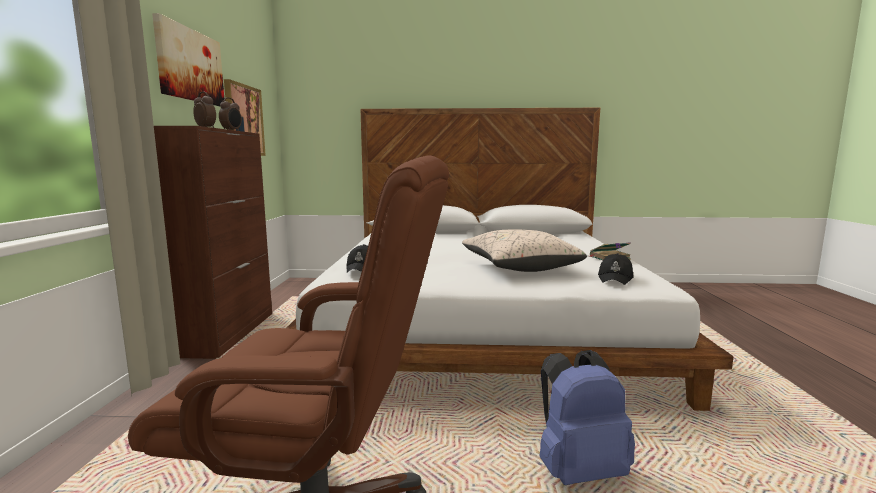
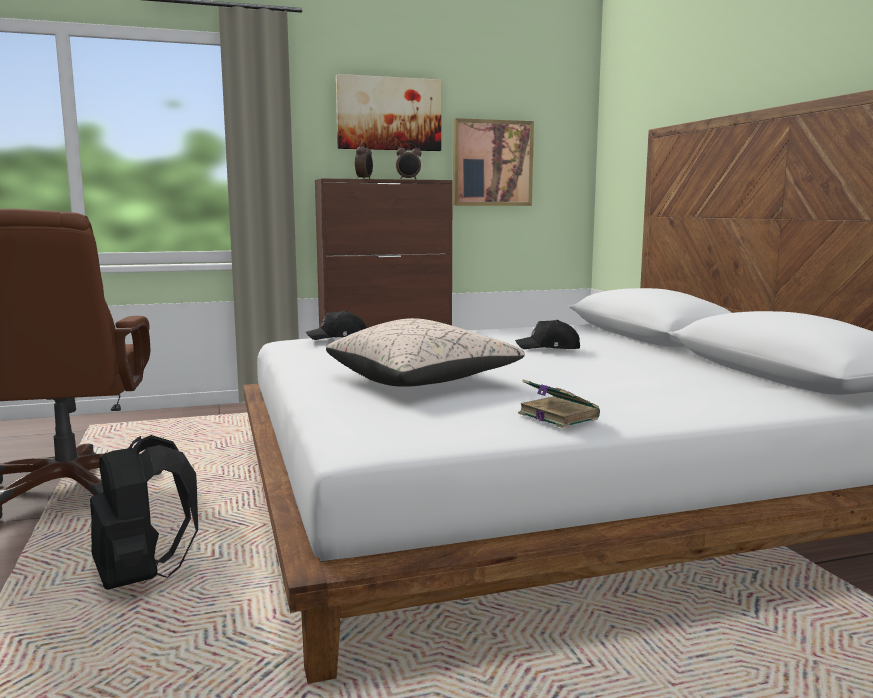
camera: 70 degrees right, 0 degrees up
(578, 470) = (141, 577): blue backpack -> black backpack
(615, 278) = (388, 419): black cap -> black cap (549, 347)

